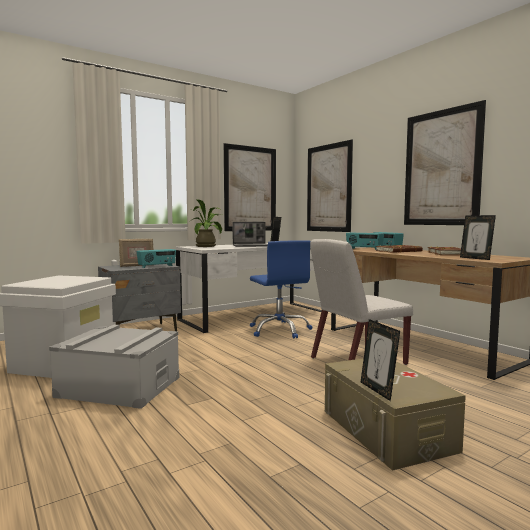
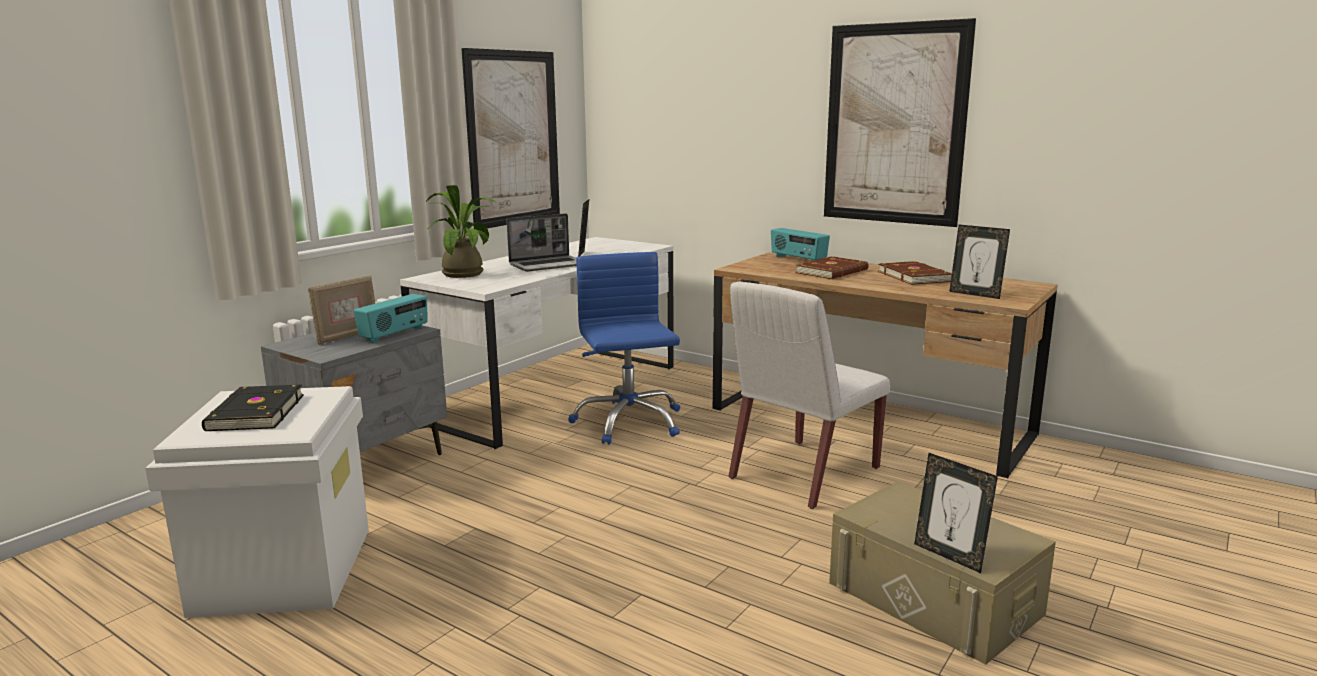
camera: 20 degrees left, 10 degrees up
(57, 280) = (254, 413): none -> black book
(119, 387) = (456, 605): grey storage box -> none
(279, 330) = (628, 422): blue office chair -> blue office chair turned 150 degrees counterclockwise
(328, 188) = (666, 136): picture -> none
(364, 249) = (766, 266): radio -> none

